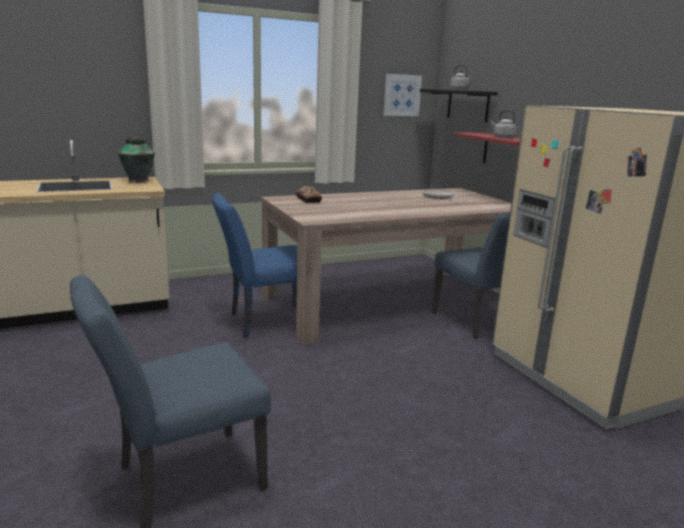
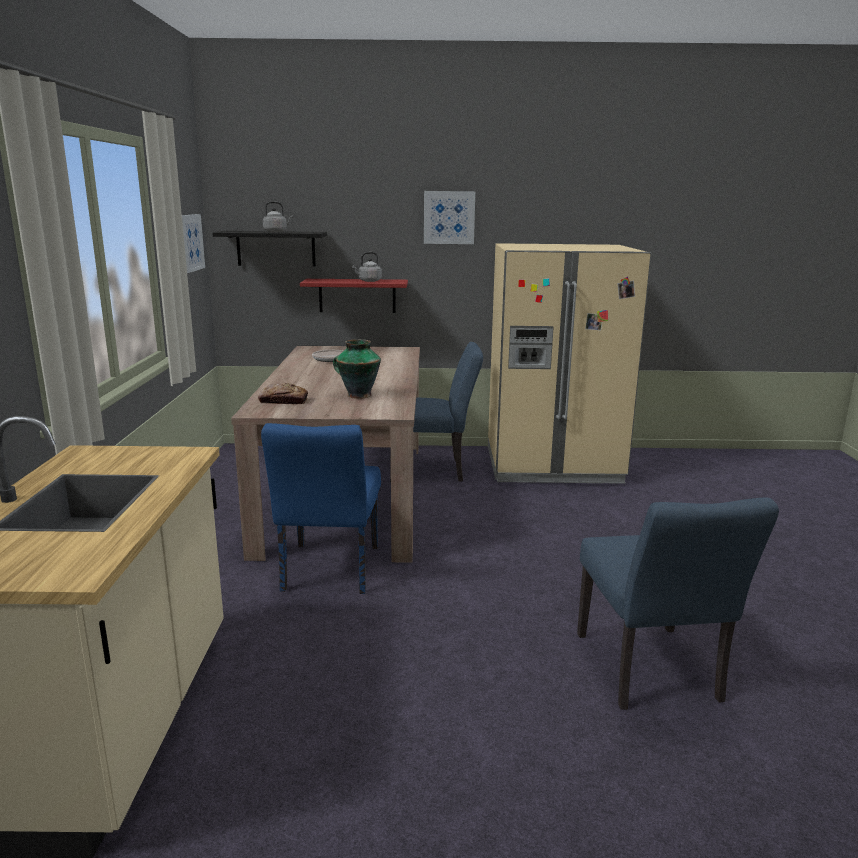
camera: 65 degrees left, 0 degrees up
(139, 181) = (108, 456): vase -> vase (358, 395)
(587, 78) = (449, 217): none -> picture

